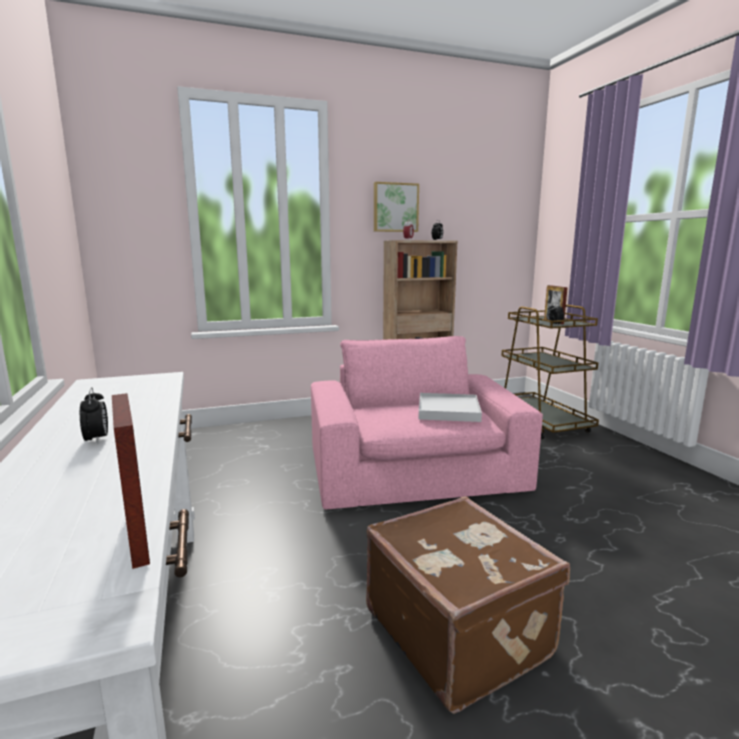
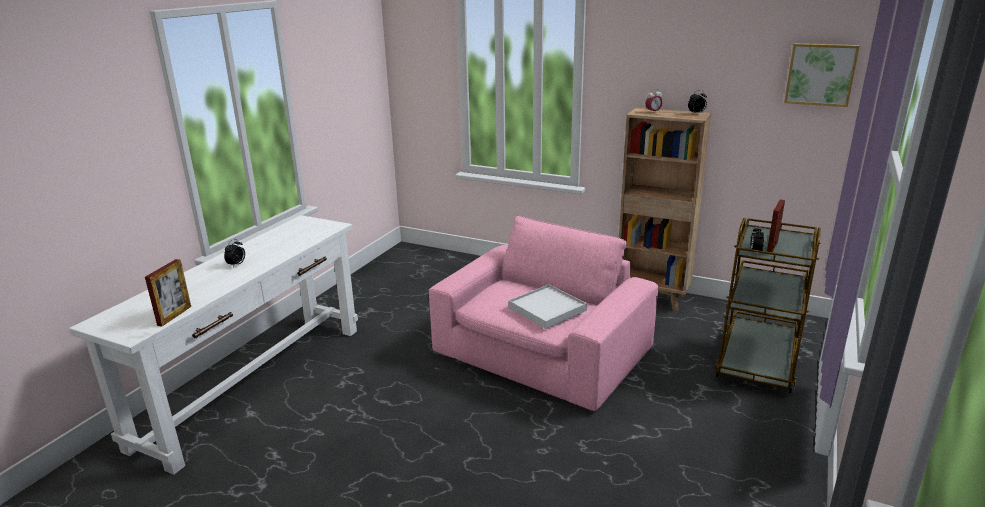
camera: 45 degrees right, 10 degrees up
(395, 207) = (657, 70): picture -> picture (820, 74)
(459, 631) = (387, 453): brown suitcase -> none

